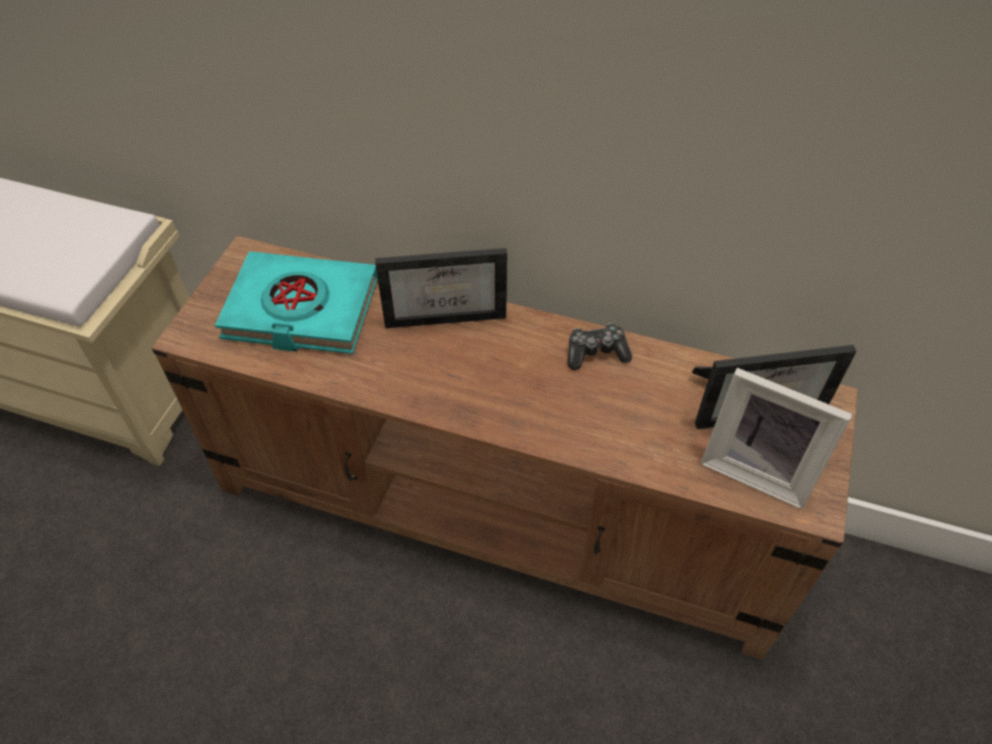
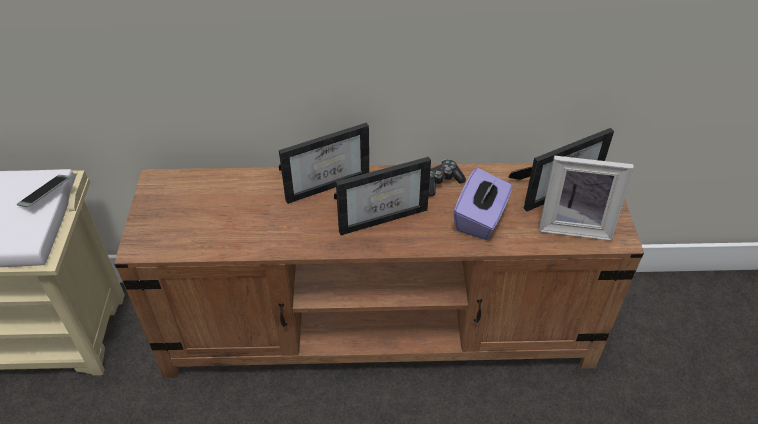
camera: 20 degrees left, 5 degrees down
(112, 241) = (46, 195): none -> phone
(301, 310) = (218, 207): turquoise book -> none
(497, 376) = (381, 214): none -> picture frame
(627, 421) = (481, 219): none -> purple tissue box

